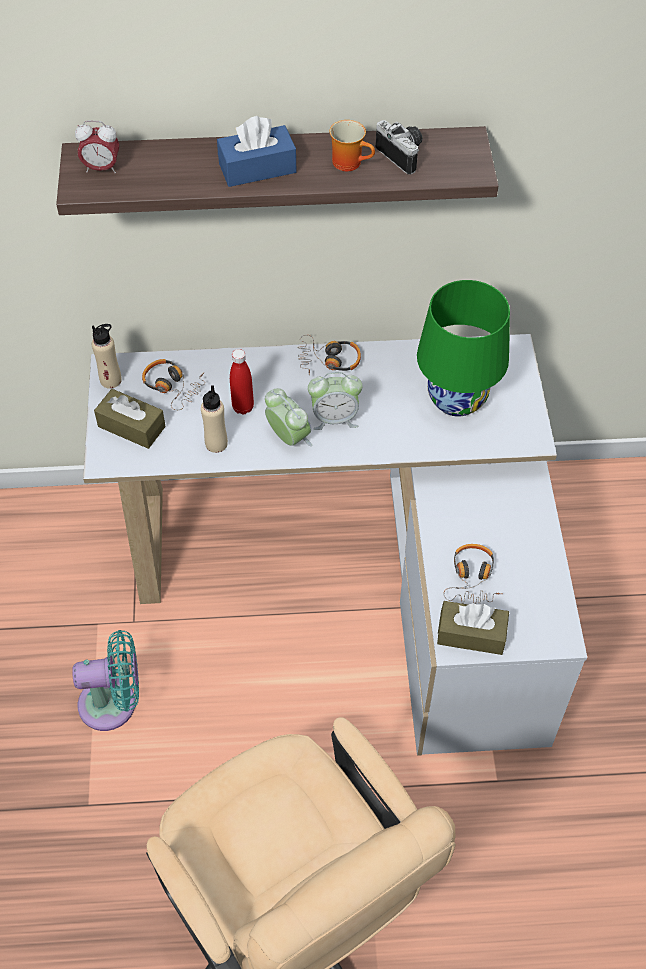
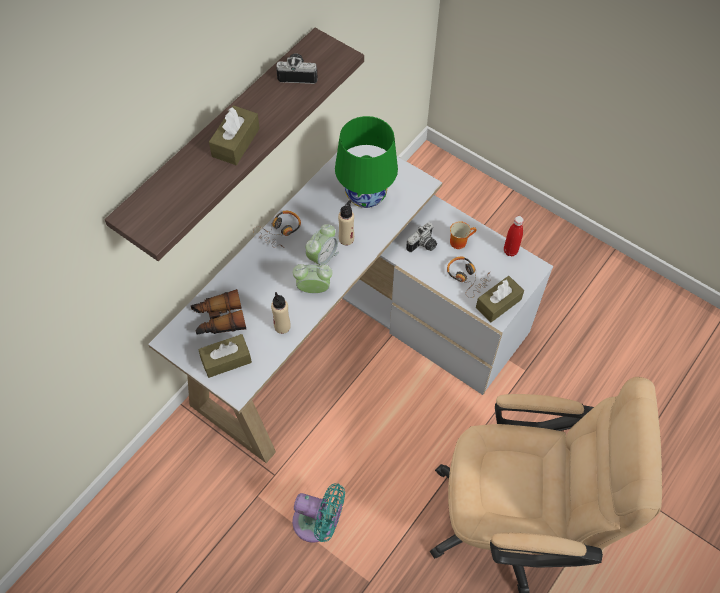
camera: 50 degrees left, 5 degrees up
(101, 168) = (151, 214): alarm clock -> none
(111, 380) = (180, 347): beige bottle -> beige bottle (346, 239)
(114, 703) = (318, 523): turquoise fan -> turquoise fan turned 75 degrees clockwise
(173, 387) = (219, 319): headphones -> binoculars
(243, 407) = (270, 295): red bottle -> red bottle (510, 251)
(257, 168) = (236, 142): blue tissue box -> brown tissue box
(351, 162) = (278, 99): mug -> mug (459, 240)
(468, 507) = (423, 245): none -> camera

